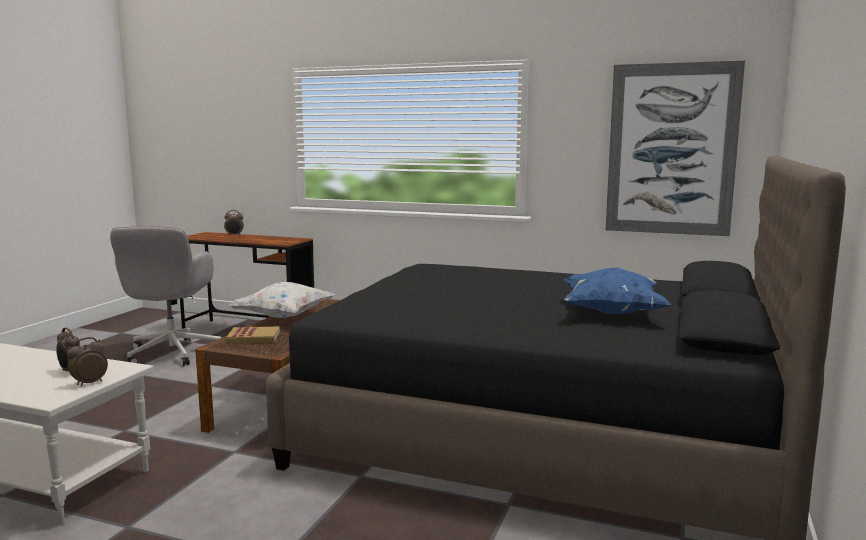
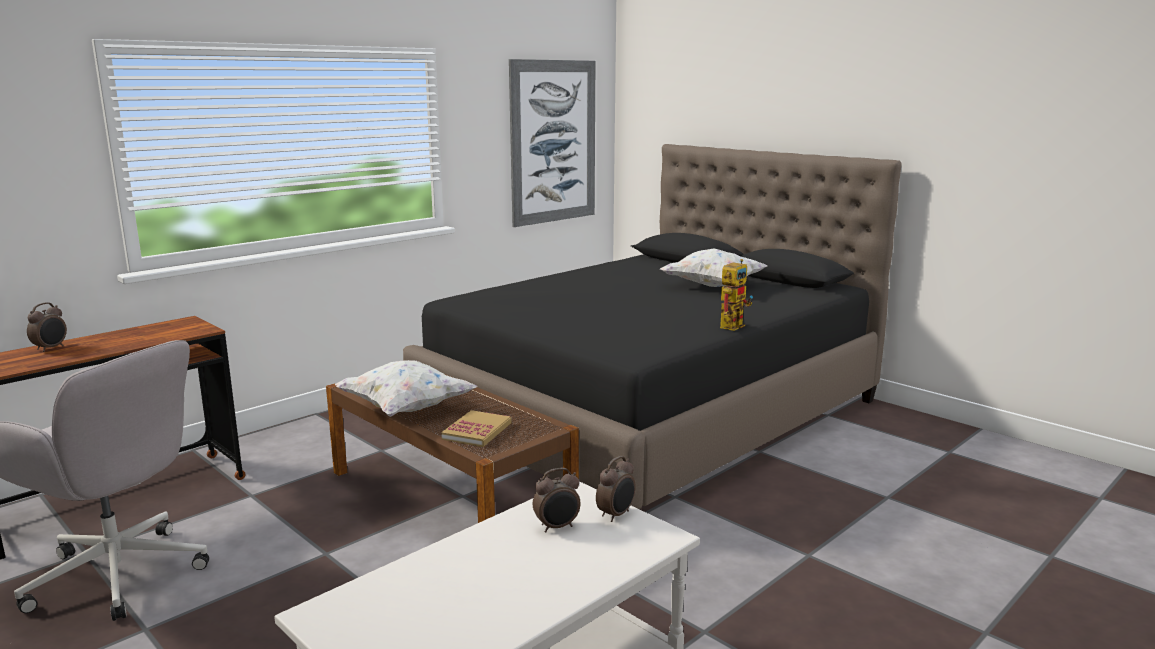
camera: 65 degrees left, 5 degrees up
(89, 383) = (616, 515): alarm clock -> alarm clock turned 120 degrees counterclockwise
(461, 332) = (732, 325): none -> toy robot
(611, 313) = (712, 286): blue pillow -> white pillow

